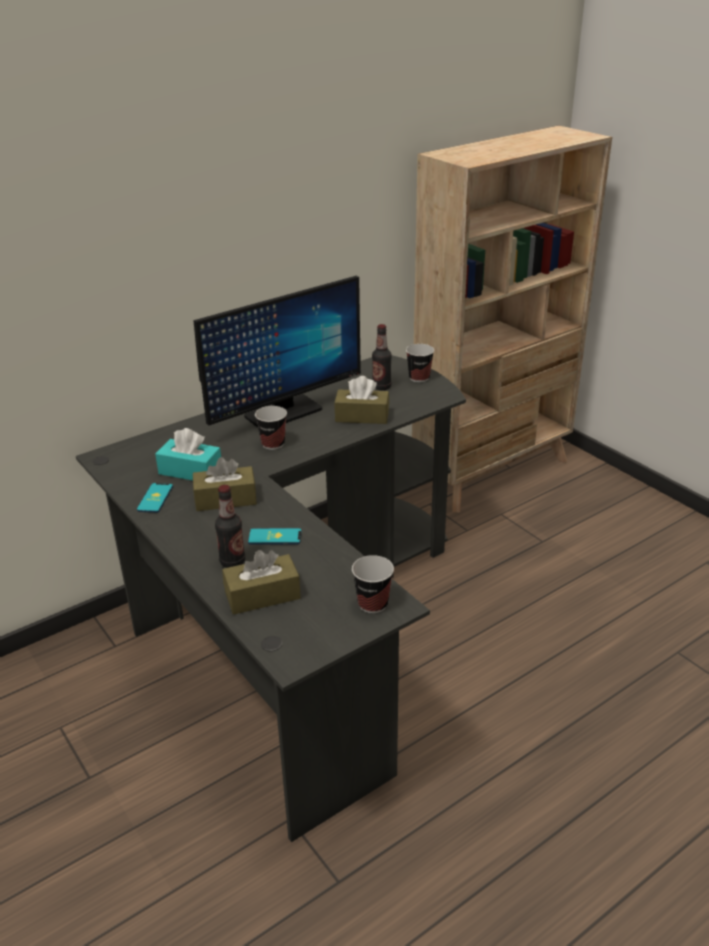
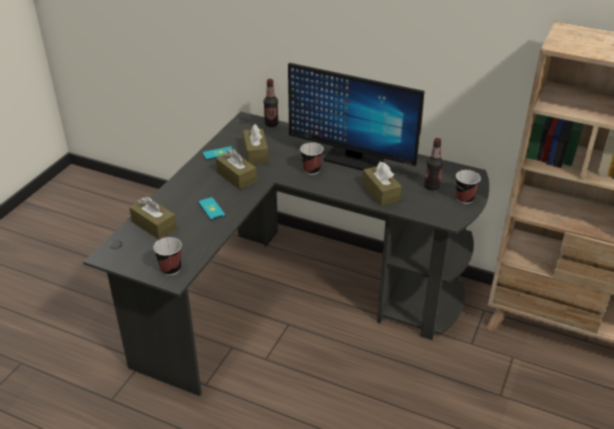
camera: 60 degrees right, 5 degrees up
(190, 471) = (255, 153): turquoise tissue box -> brown tissue box
(232, 561) = (178, 203): bottle -> bottle (271, 124)

